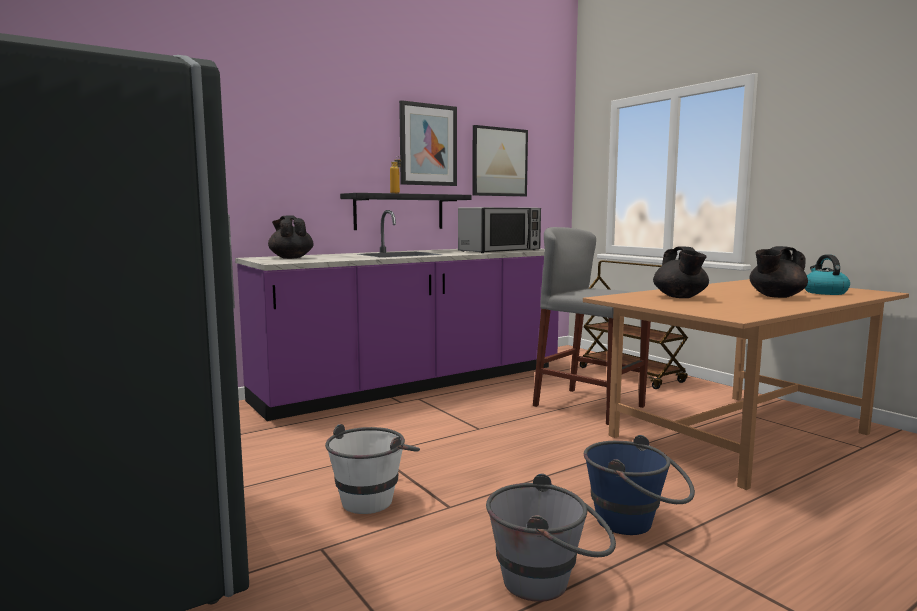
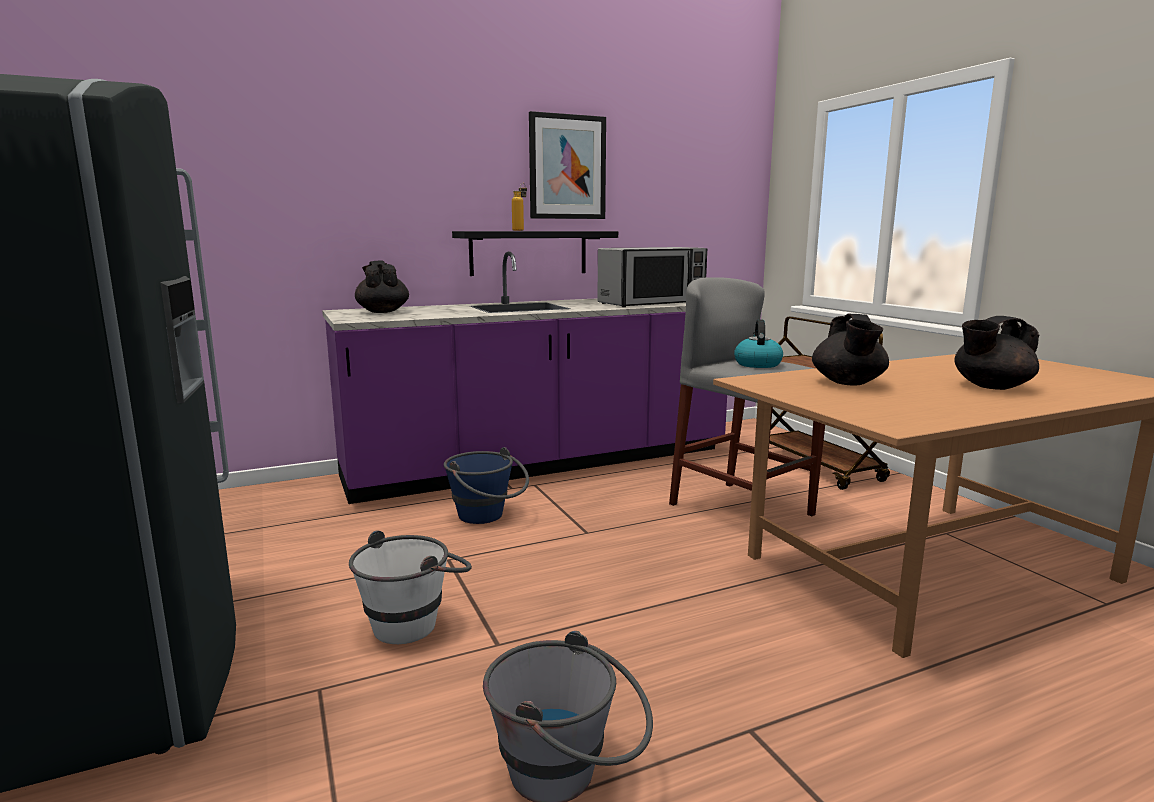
camera: 10 degrees right, 5 degrees up
(499, 162) = (664, 187): picture -> none
(636, 524) = (724, 696): blue bucket -> blue bucket (487, 517)
(824, 292) = (1072, 381): kettle -> kettle (757, 364)

